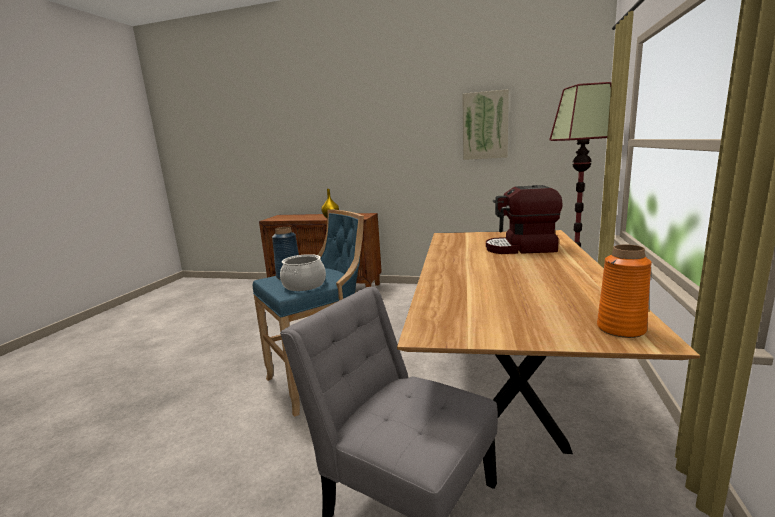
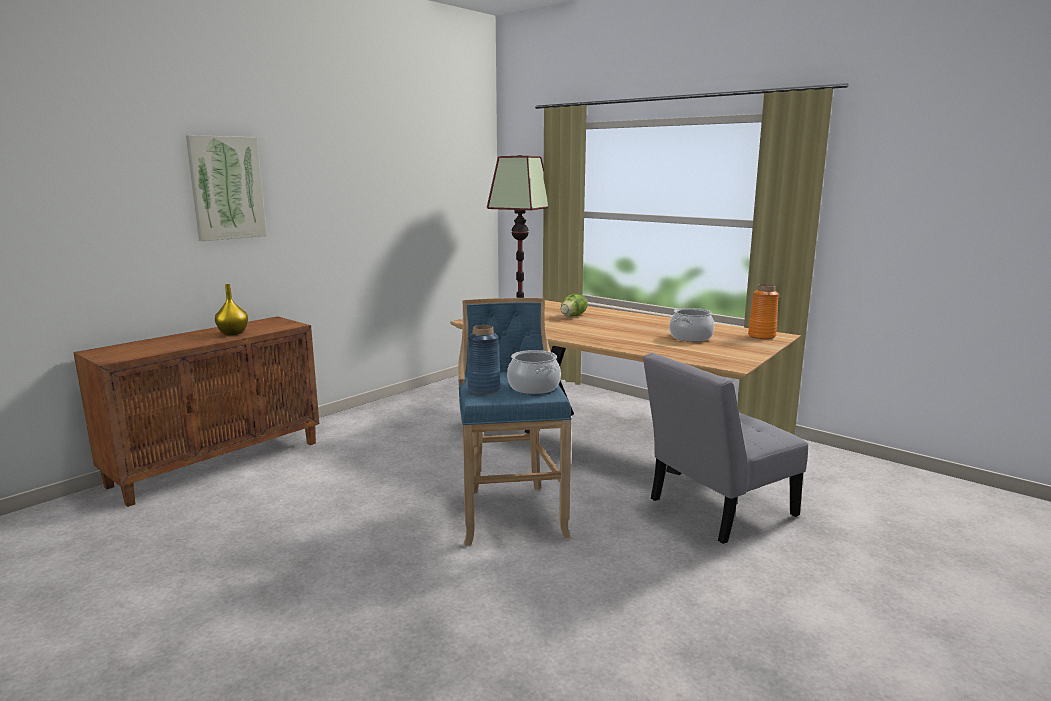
camera: 65 degrees left, 0 degrees up
(485, 125) = (402, 187): picture -> picture (226, 188)
(521, 248) = (573, 316): coffee machine -> lettuce
(527, 296) = (690, 337): none -> cooking pot

